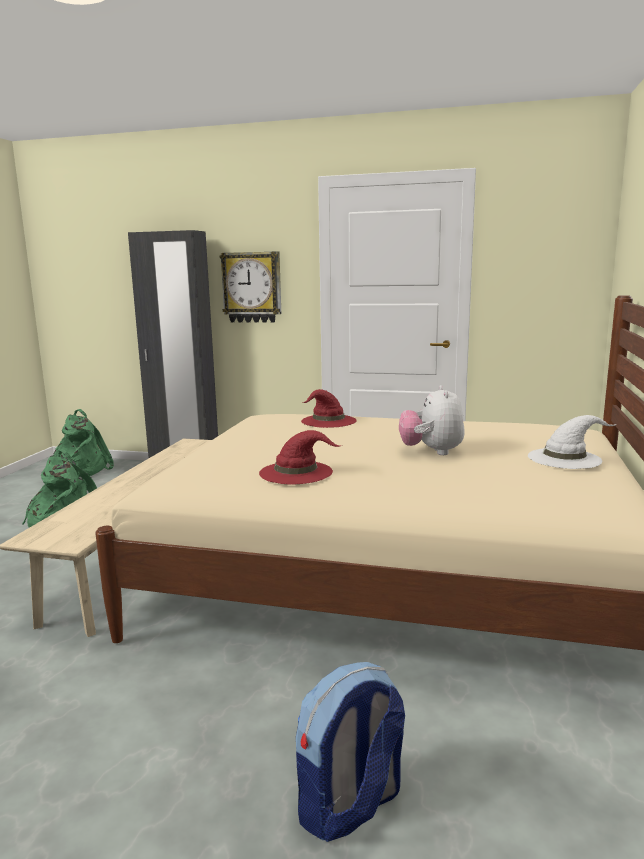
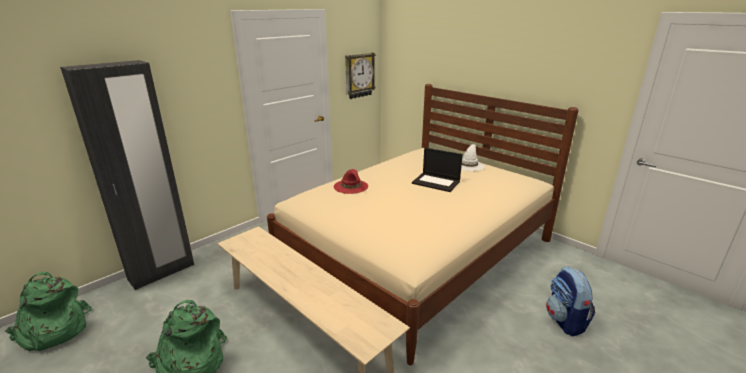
camera: 60 degrees left, 10 degrees up
(252, 287) = (188, 104): wall clock -> wall clock (359, 75)
(297, 472) = (438, 217): red hat -> none
(431, 452) = (436, 182): plush toy -> laptop

